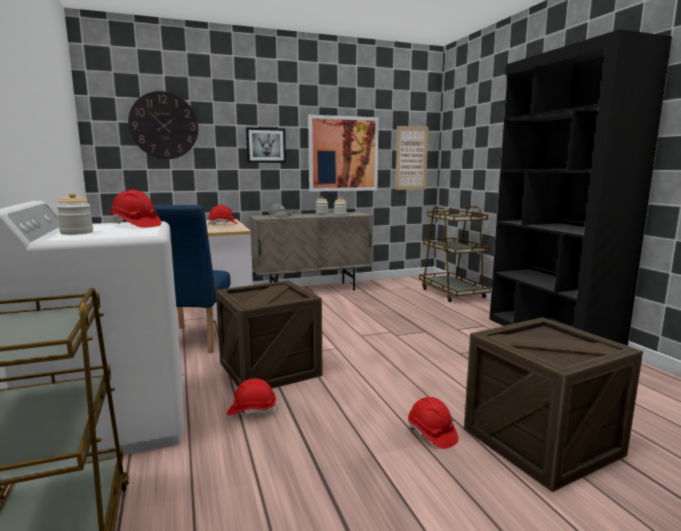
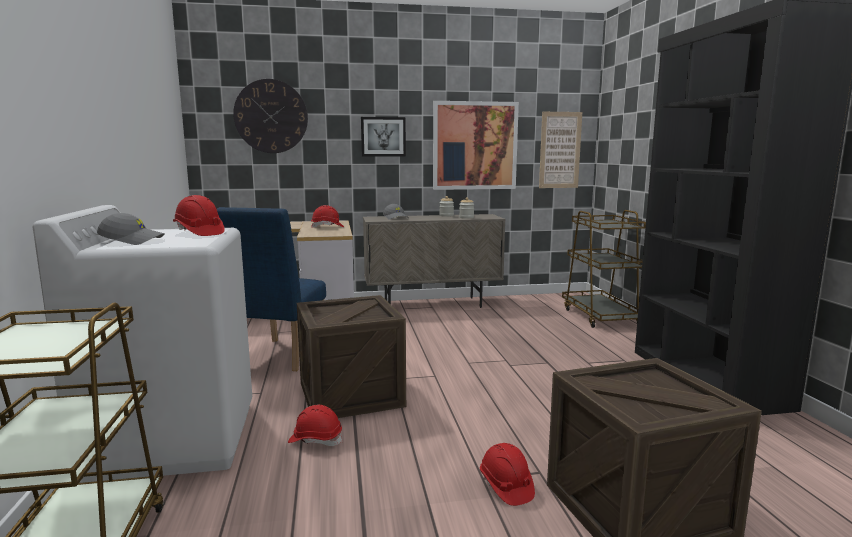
camera: 10 degrees right, 0 degrees up
(77, 233) = (133, 241): jar -> grey cap

